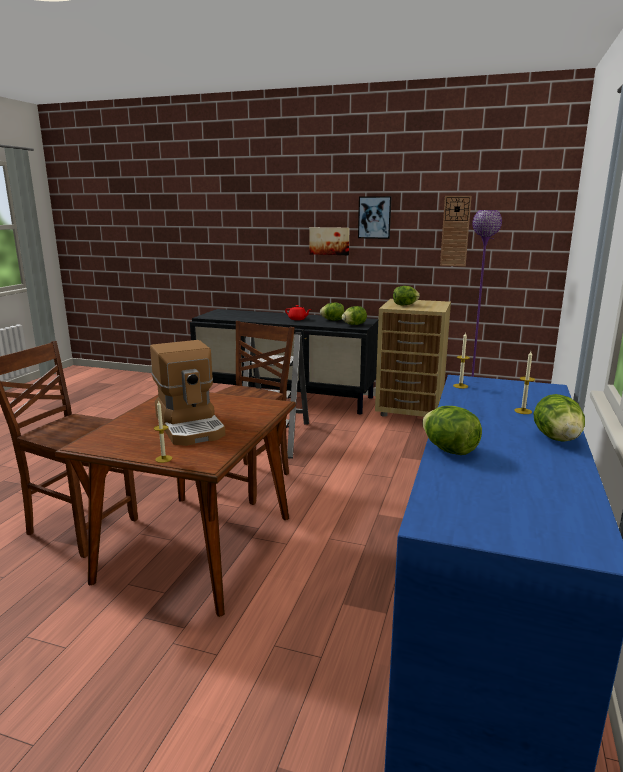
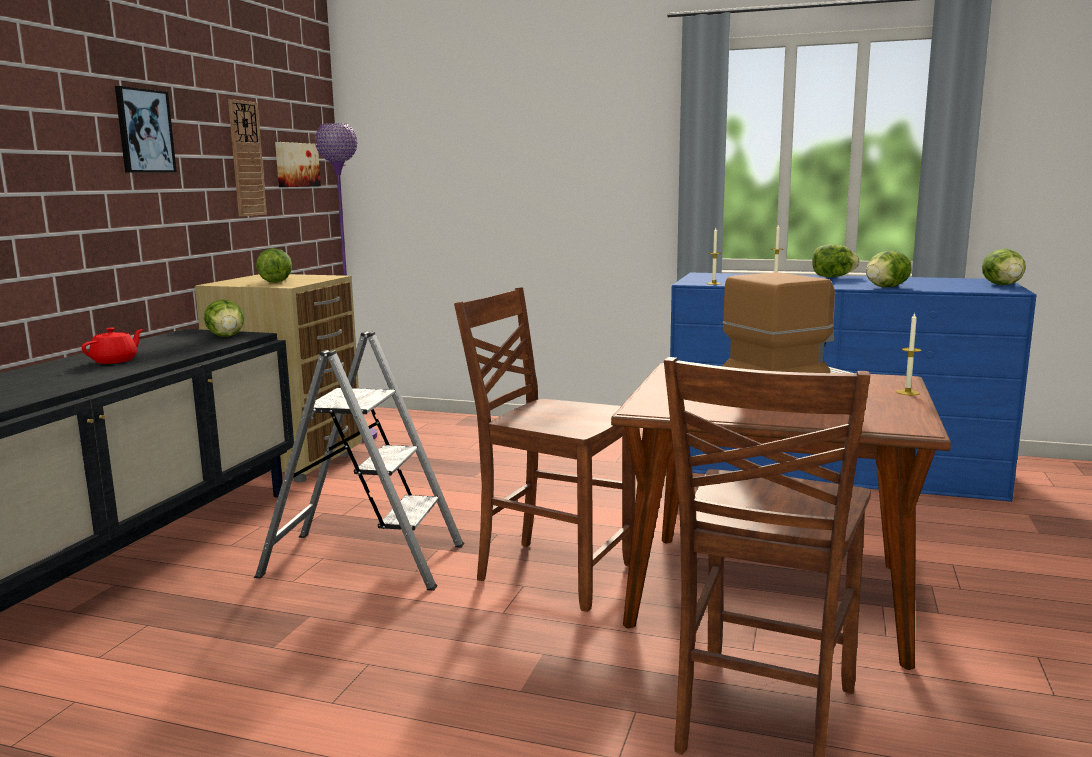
camera: 90 degrees left, 5 degrees down
(329, 241) = (75, 180): picture -> picture (296, 165)
(333, 320) = (165, 345): lettuce -> lettuce (1002, 285)

